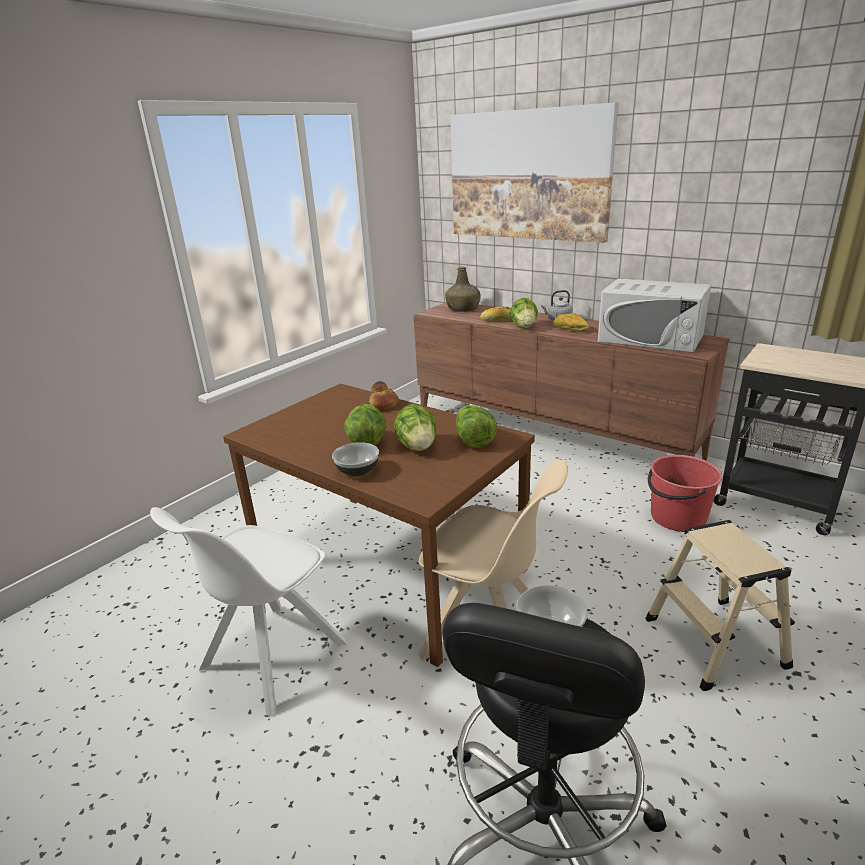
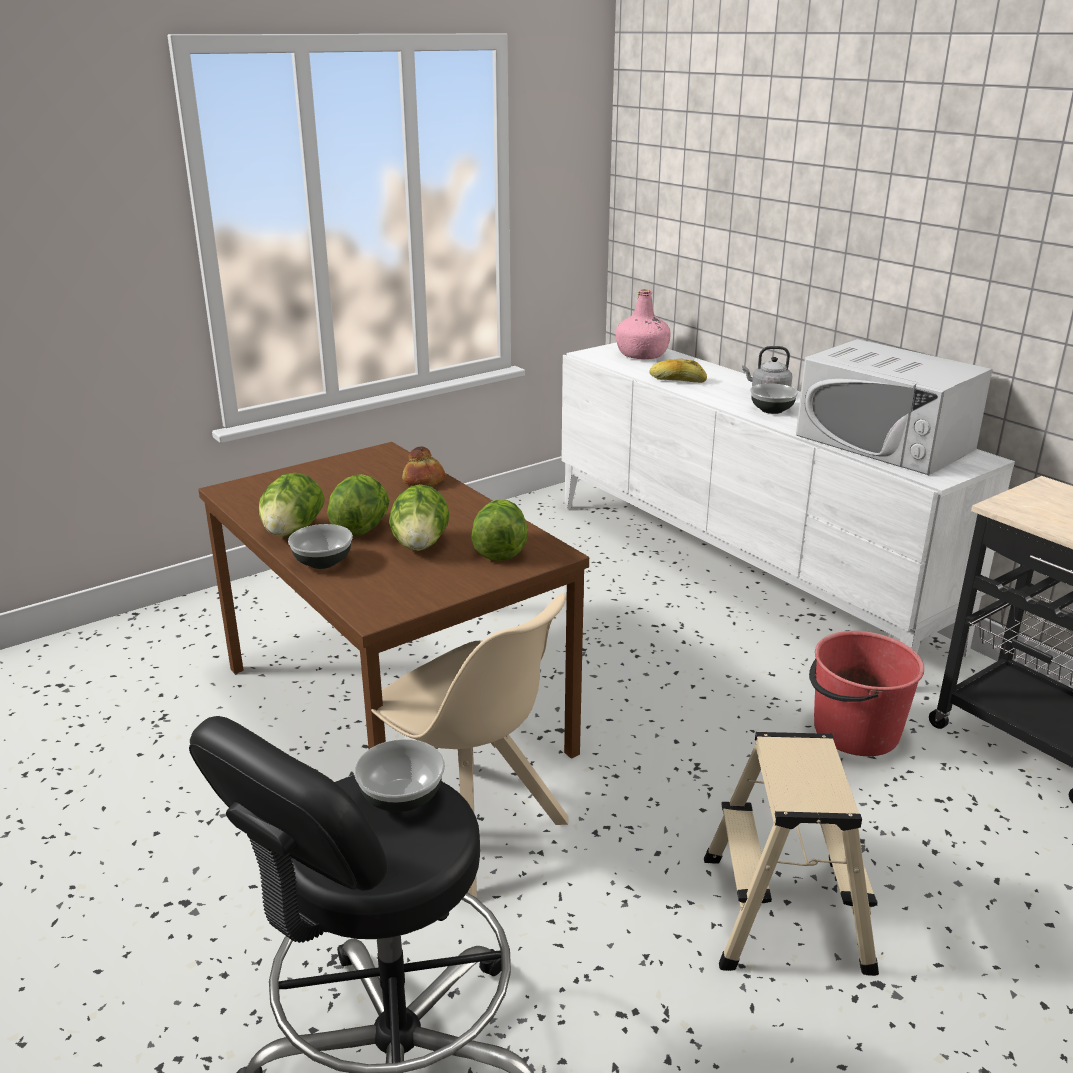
camera: 15 degrees right, 0 degrees up
(271, 657) = (191, 786): white chair -> none
(463, 309) = (642, 355): green bottle -> pink bottle
(524, 327) = (706, 396): lettuce -> lettuce (292, 531)
(528, 175) = (753, 160): picture -> none
(551, 435) = (742, 572): brown cabinet -> white cabinet
(570, 329) = (772, 410): bread -> bowl

